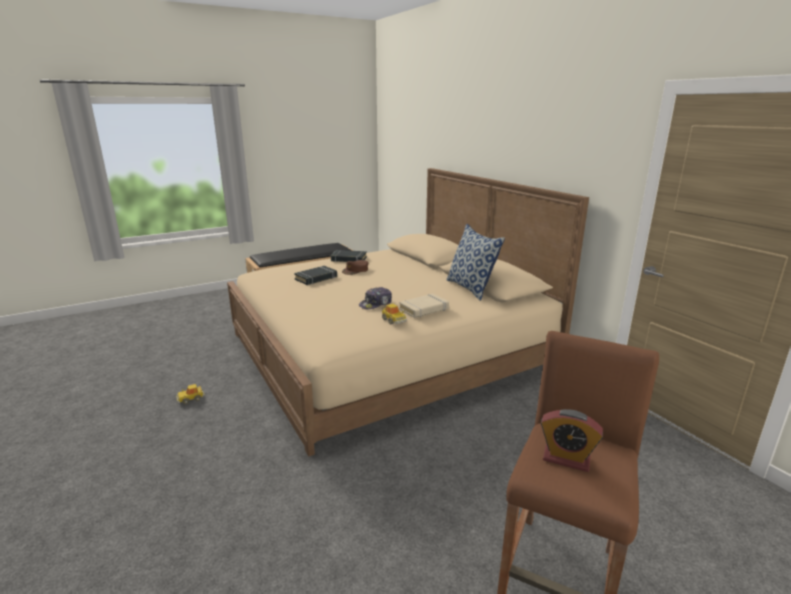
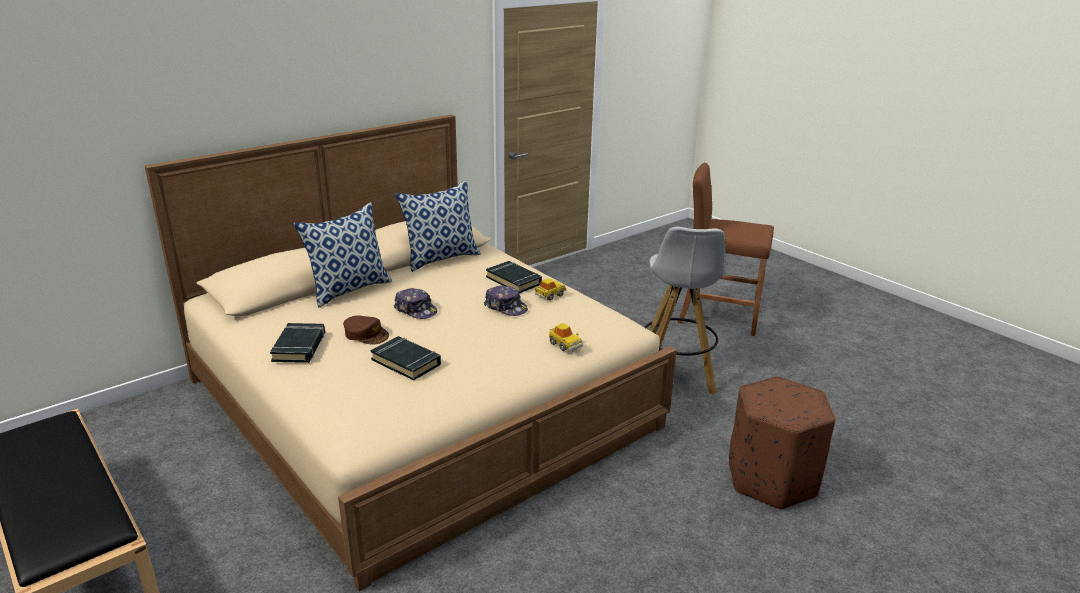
camera: 100 degrees left, 5 degrees up
(191, 399) = (599, 562): toy car -> toy car (565, 344)
(194, 510) = (772, 480): none -> brown ottoman
(382, 280) = (416, 310): none -> cap
(397, 486) = (675, 374): none -> white stool
(418, 266) = (349, 289): none -> pillow
(424, 309) = (514, 281): beige book -> black book
(566, 459) = (742, 230): alarm clock -> none

